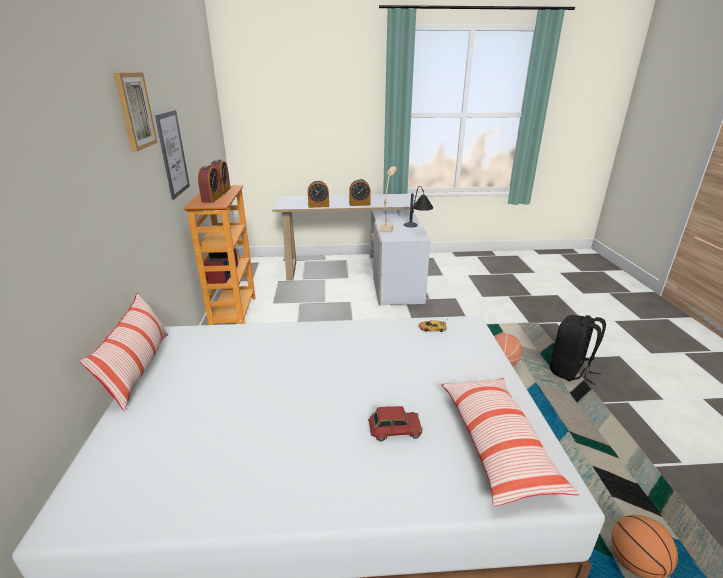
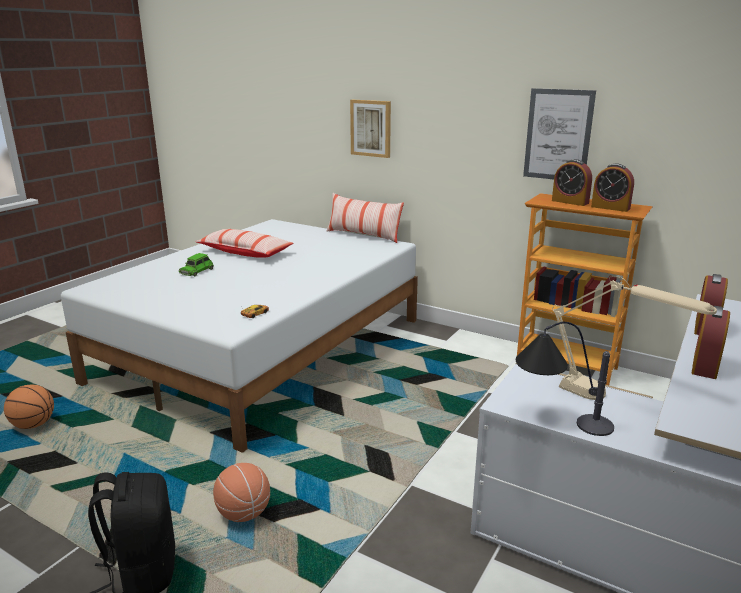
camera: 125 degrees right, 5 degrees down
(134, 111) = (488, 79): picture -> picture (371, 128)
(394, 429) = (197, 271): red toy car -> green toy car
(497, 444) = (134, 287): pillow -> pillow (245, 252)

